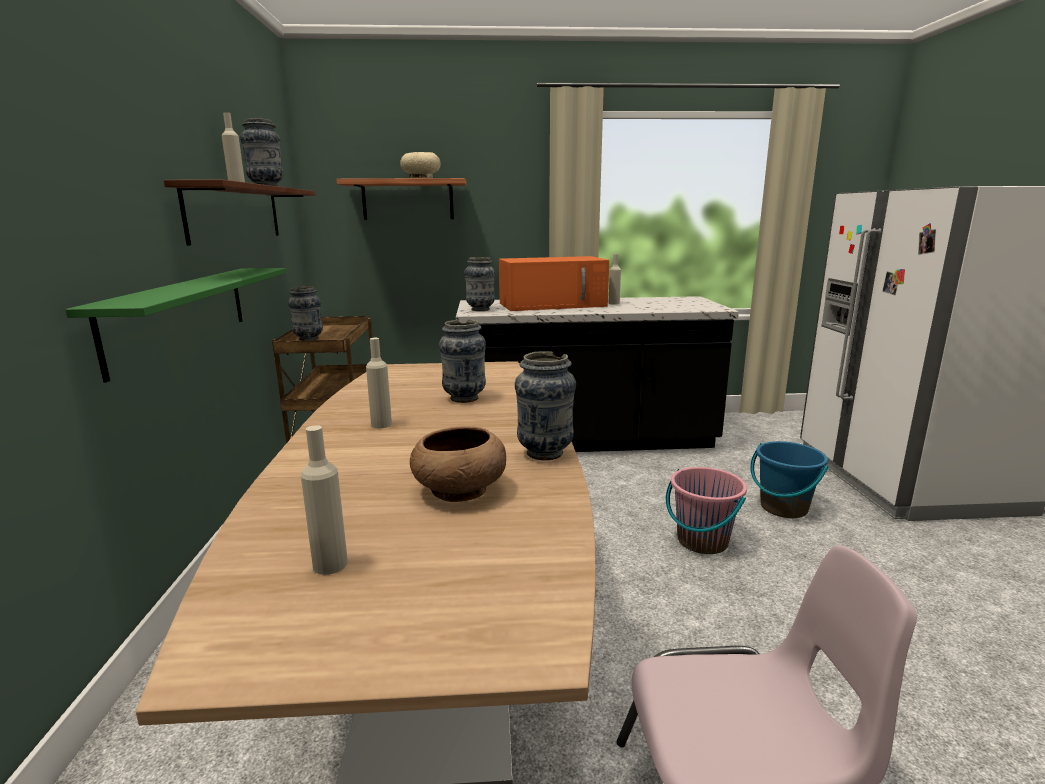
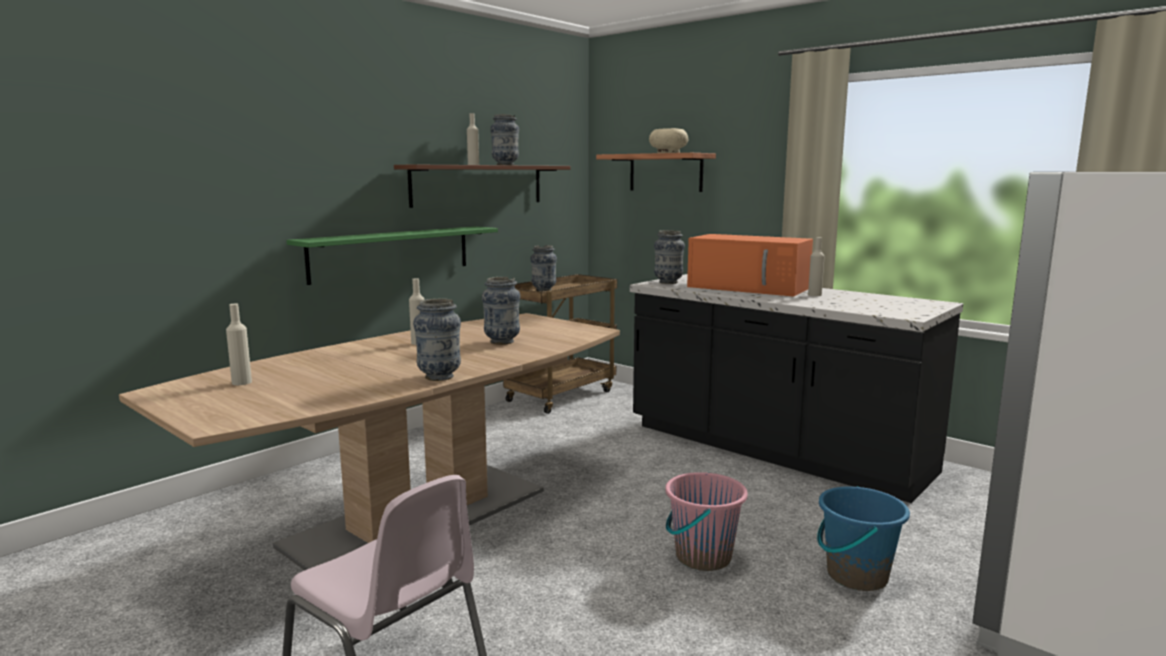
camera: 45 degrees right, 5 degrees down
(458, 490) = (352, 377): brown bowl -> none

